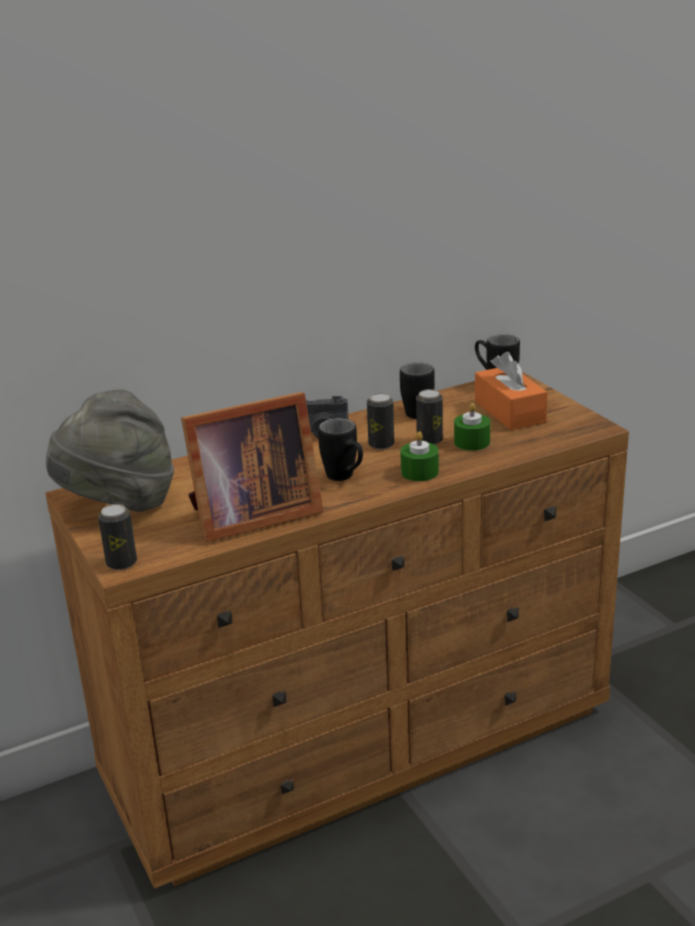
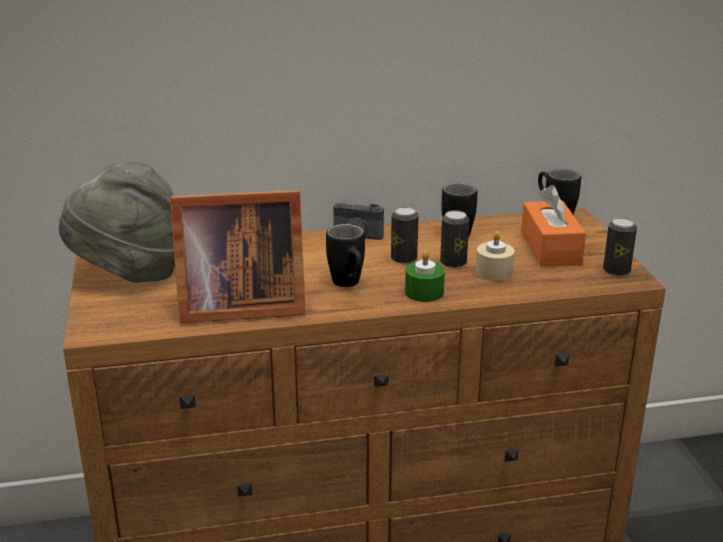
camera: 15 degrees right, 0 degrees up
(121, 563) = (94, 328): can -> can (616, 271)
(471, 442) = (494, 272): green candle -> beige candle

